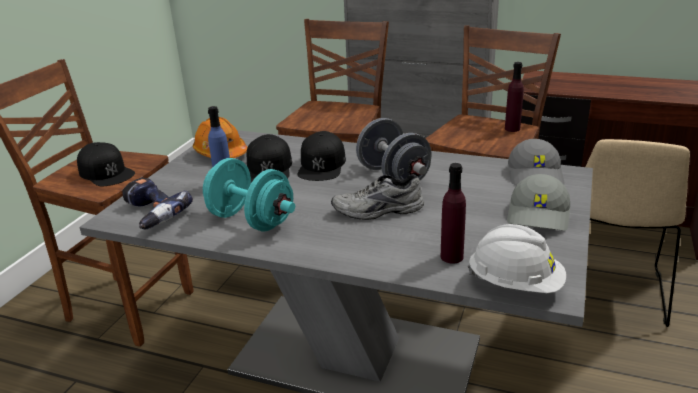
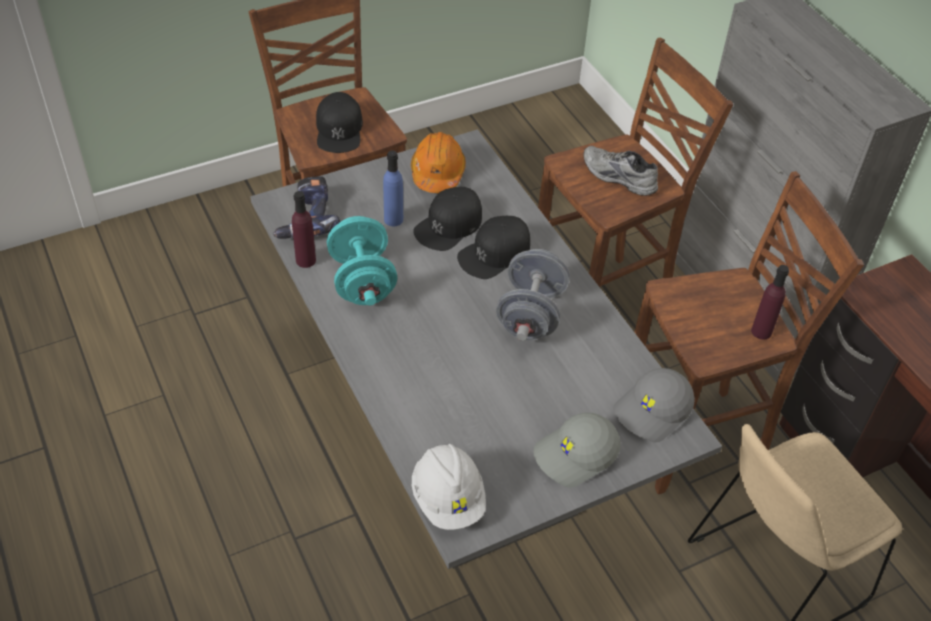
camera: 40 degrees right, 20 degrees up
(378, 211) = (461, 346): grey shoe -> grey shoe (617, 177)
(451, 256) = (445, 437): purple bottle -> purple bottle (306, 260)

